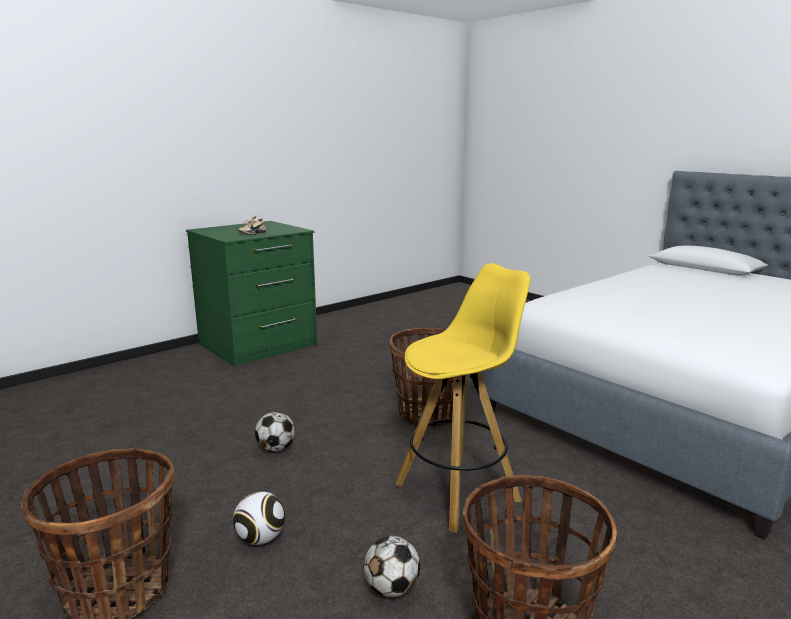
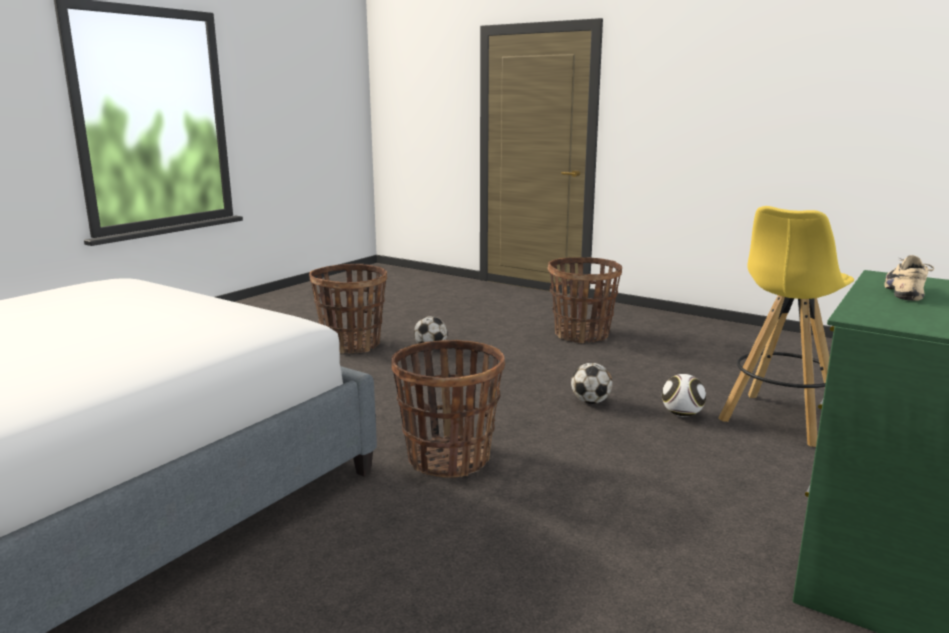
camera: 165 degrees right, 0 degrees up
(260, 538) = (530, 356): football -> football (682, 414)
(458, 491) = (396, 391): yellow stool -> yellow stool (779, 420)

